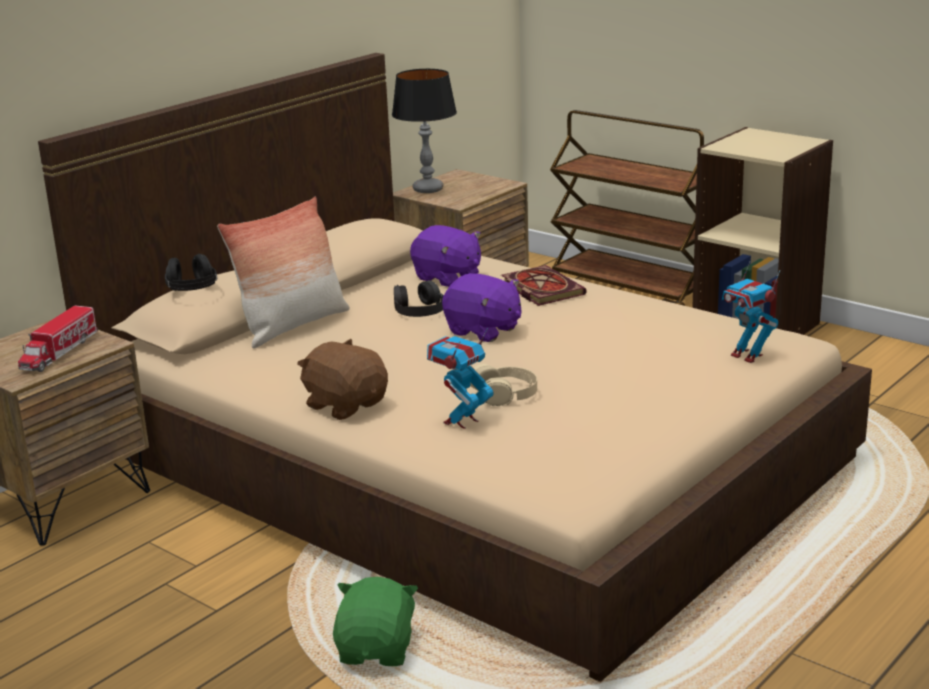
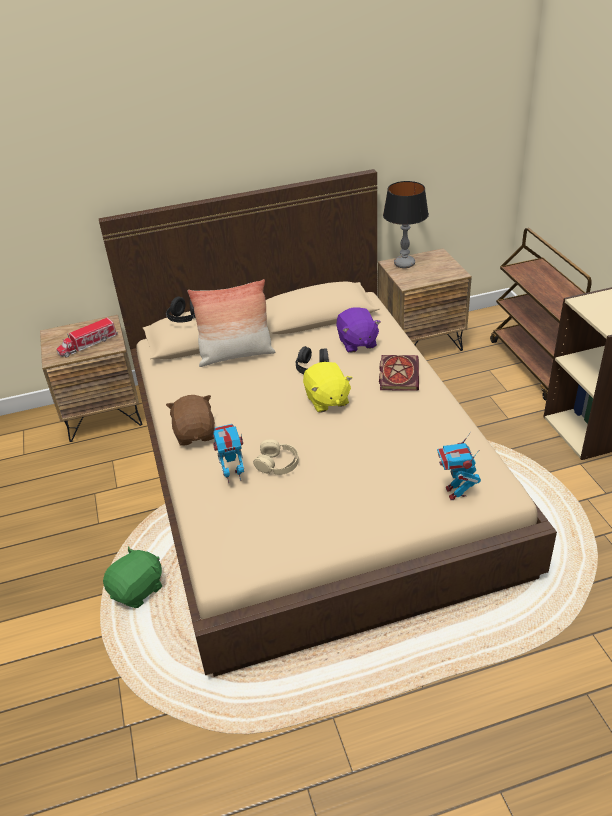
camera: 35 degrees right, 15 degrees up
(483, 330) = (326, 400): purple plush toy -> yellow plush toy

